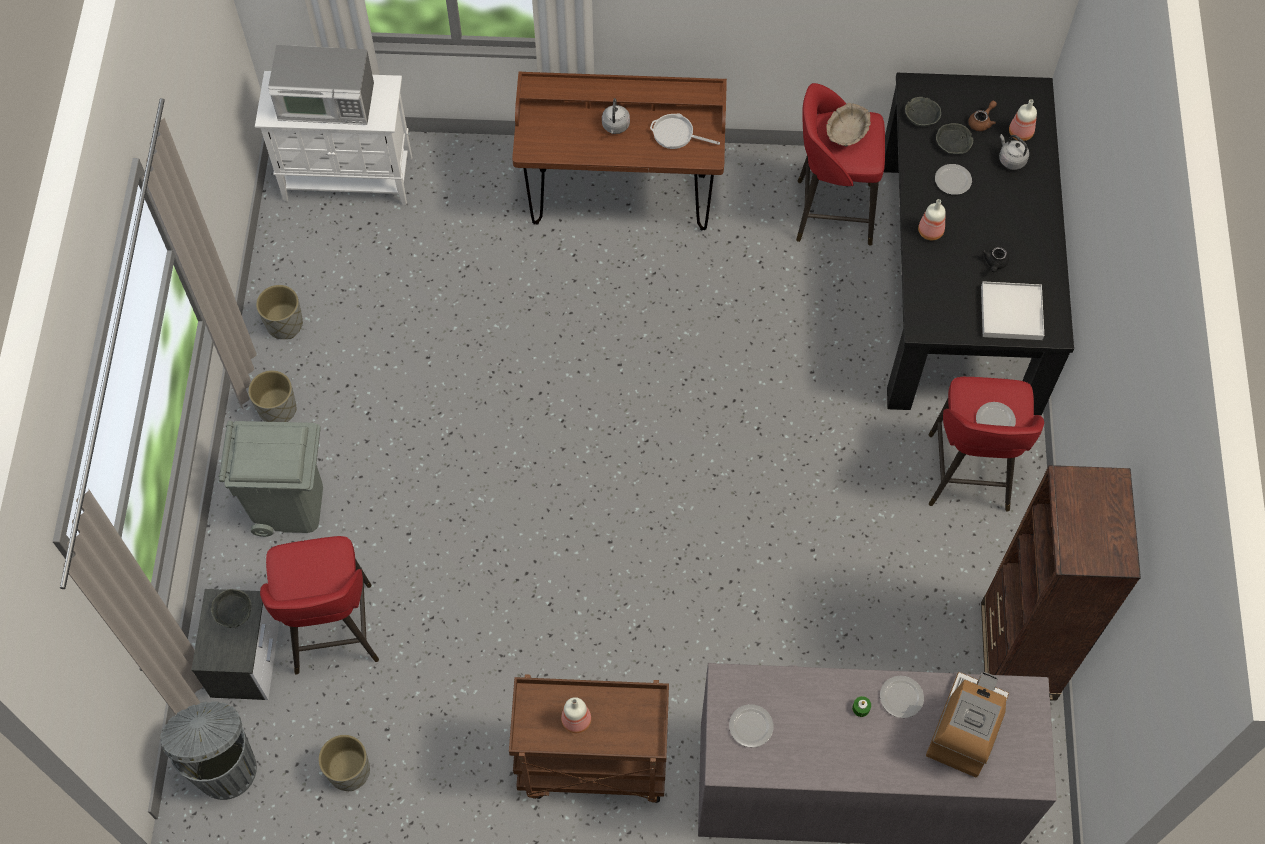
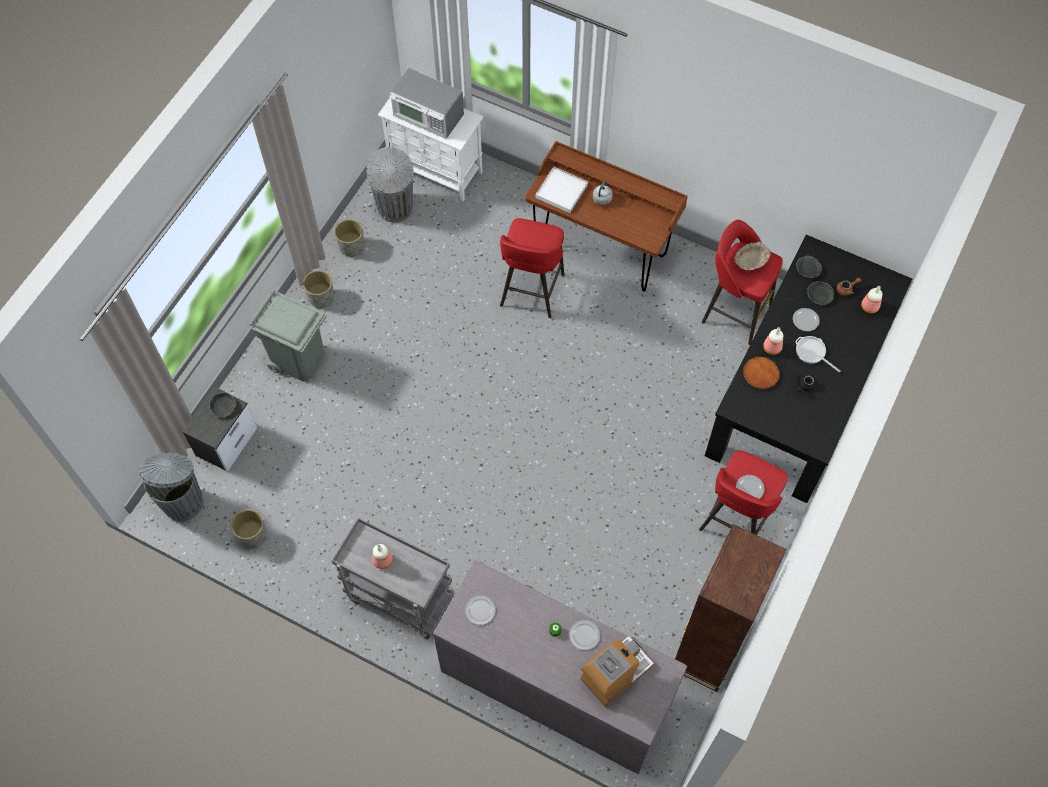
camera: 25 degrees right, 0 degrees up
(318, 250) = (395, 208): none -> grey trash can
(333, 632) = (286, 447): red stool -> red stool (531, 292)
(591, 765) = (398, 598): brown cart -> grey cart
(676, 134) = (638, 220): frying pan -> frying pan (812, 352)
(934, 270) = (760, 374): none -> brown plate
(1010, 159) = (853, 322): grey kettle -> none
(1011, 312) = (798, 423): white tray -> white tray (561, 191)

